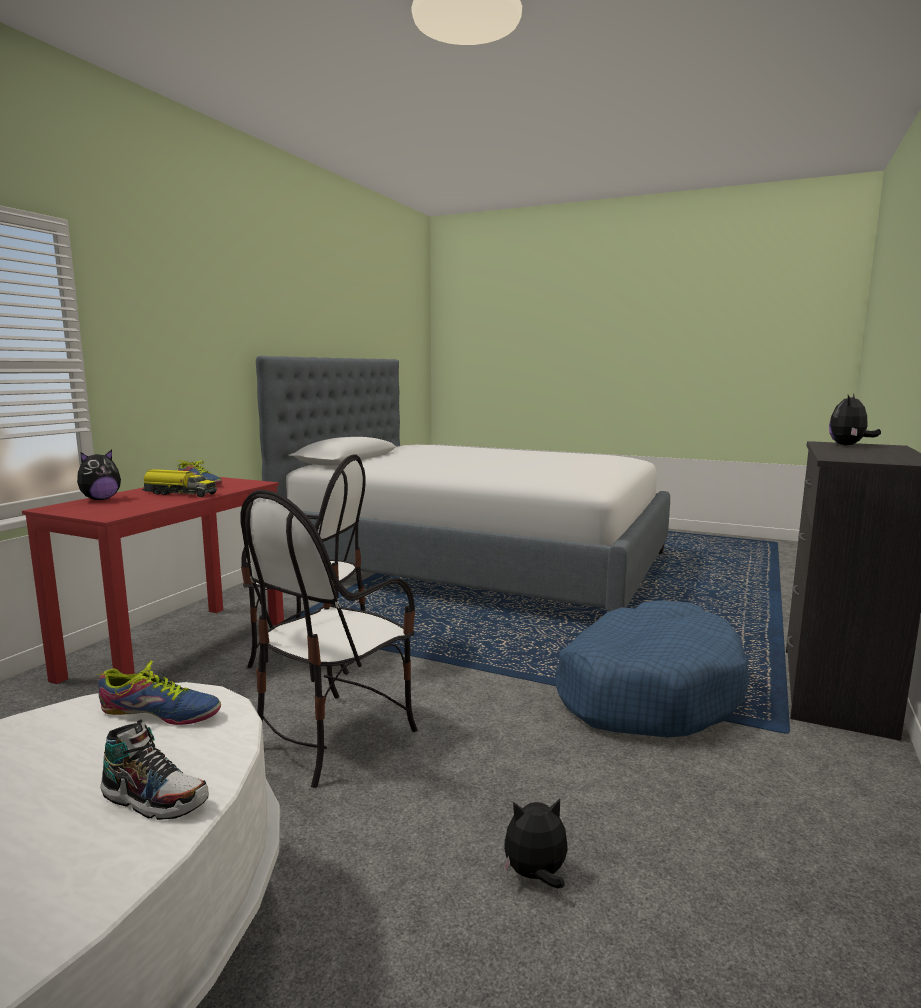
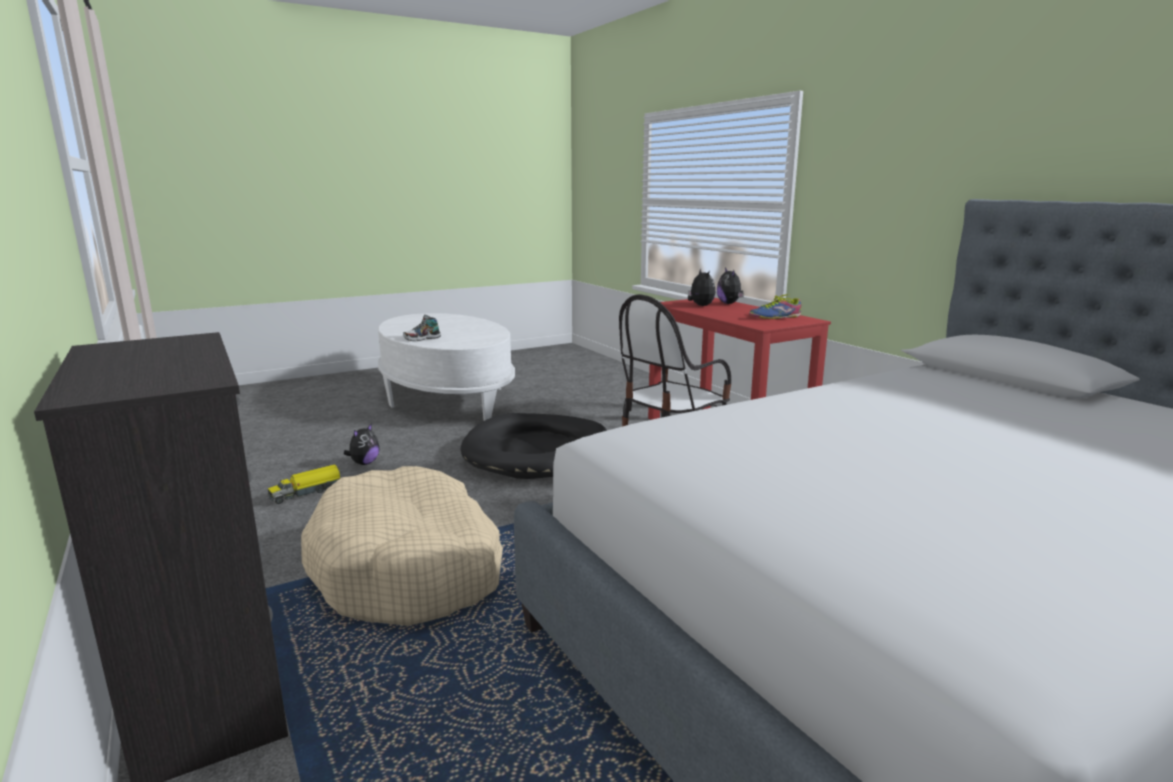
camera: 125 degrees right, 5 degrees up
(161, 712) = (473, 341): shoe -> none
(179, 493) = (732, 313): toy truck -> toy truck (307, 492)
(332, 736) = (537, 452): chair -> black dog bed
(647, 690) = (409, 568): blue dog bed -> beige dog bed
(848, 445) = (163, 379): plush toy -> plush toy (700, 306)

